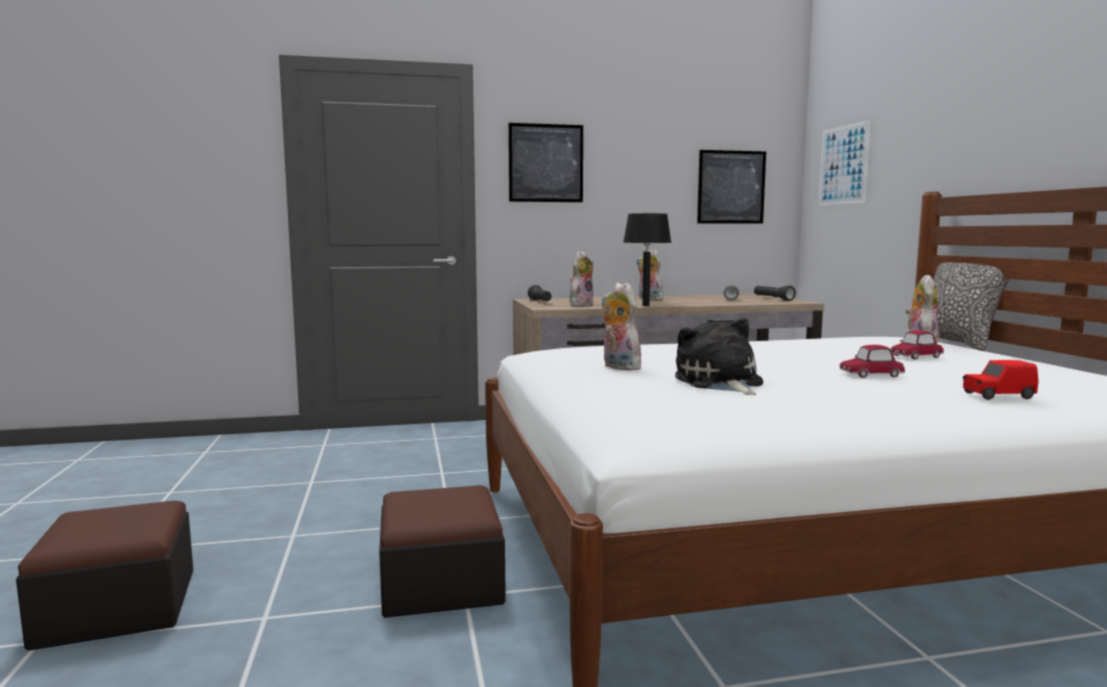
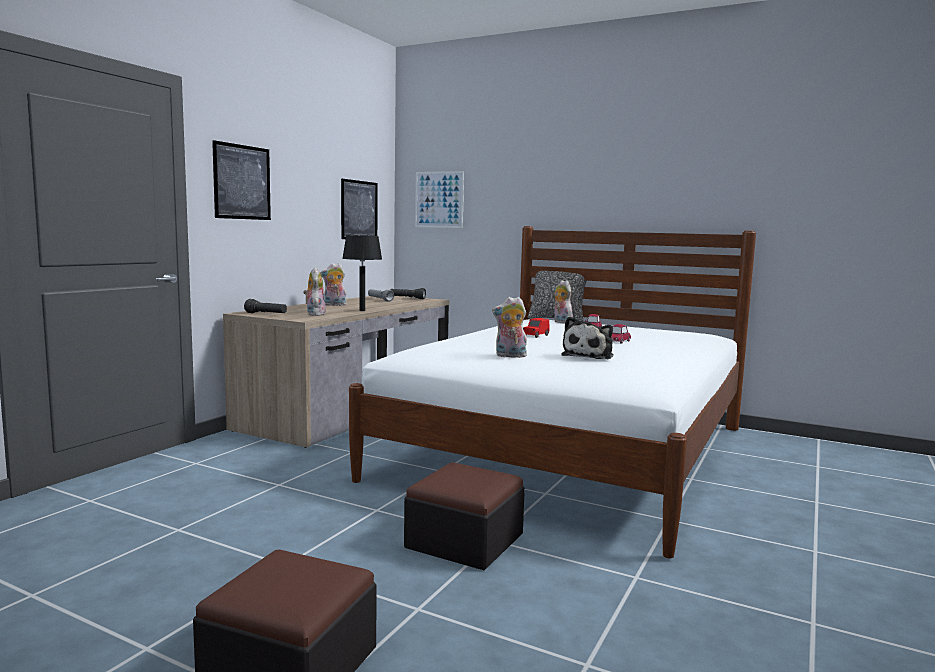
camera: 50 degrees left, 0 degrees up
(719, 383) = (589, 356): plush toy -> plush toy turned 90 degrees counterclockwise
(997, 396) = (681, 344): red toy car -> red toy car (535, 336)

